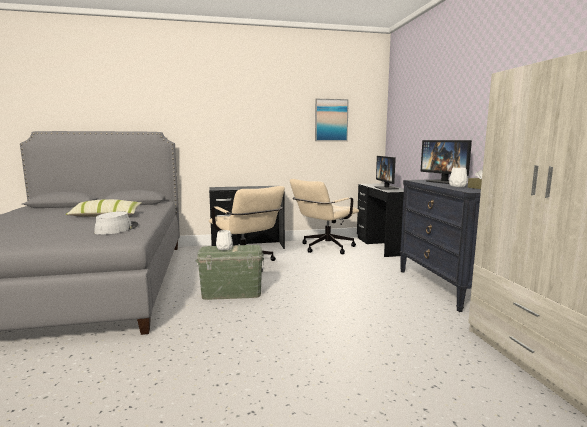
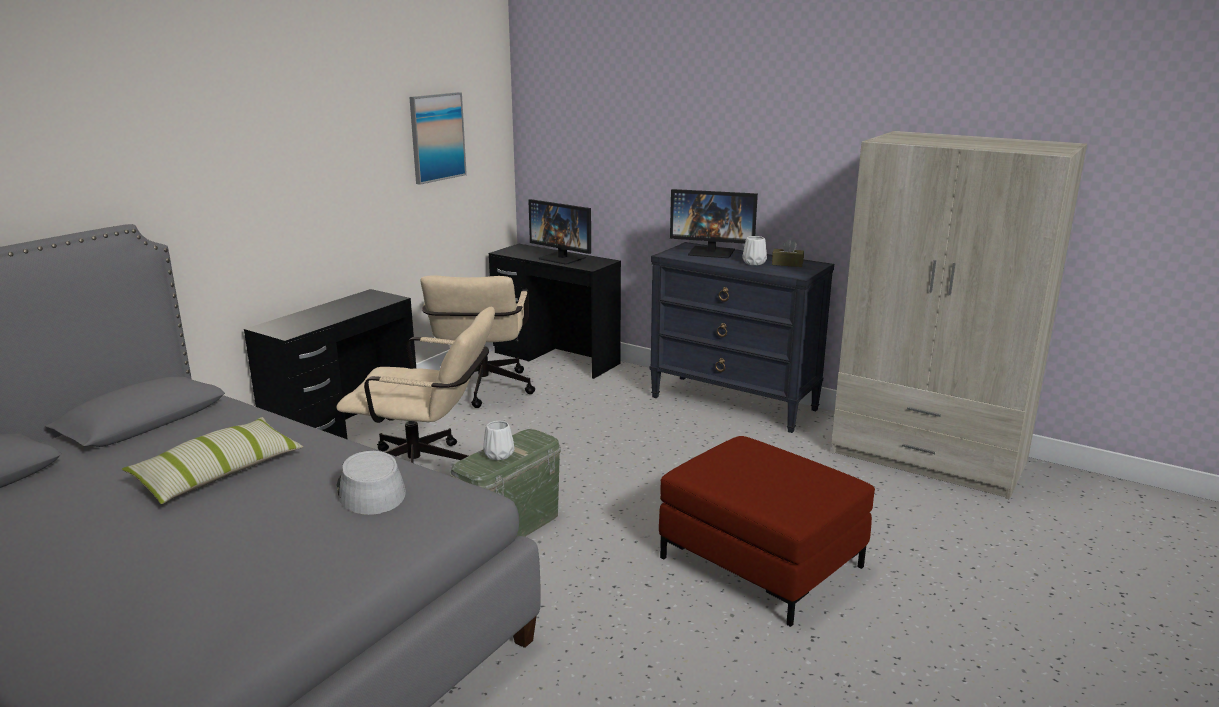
camera: 45 degrees left, 10 degrees up
(306, 360) = (762, 562): none -> red ottoman

